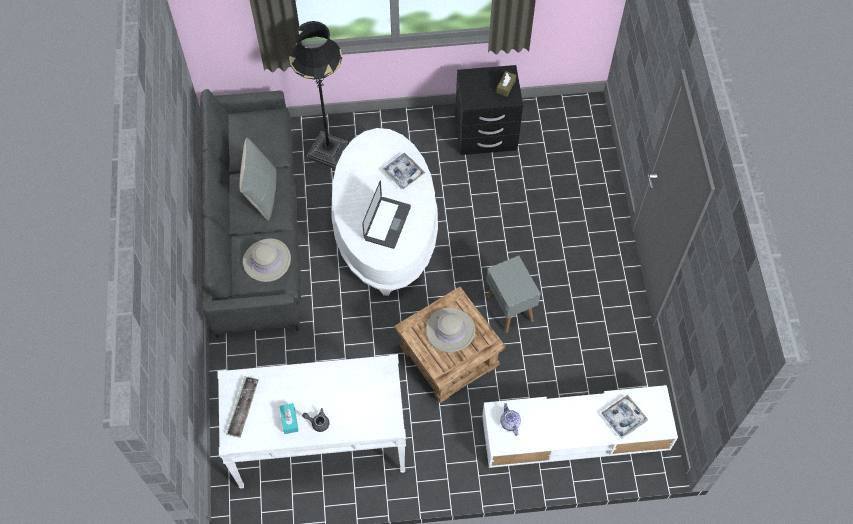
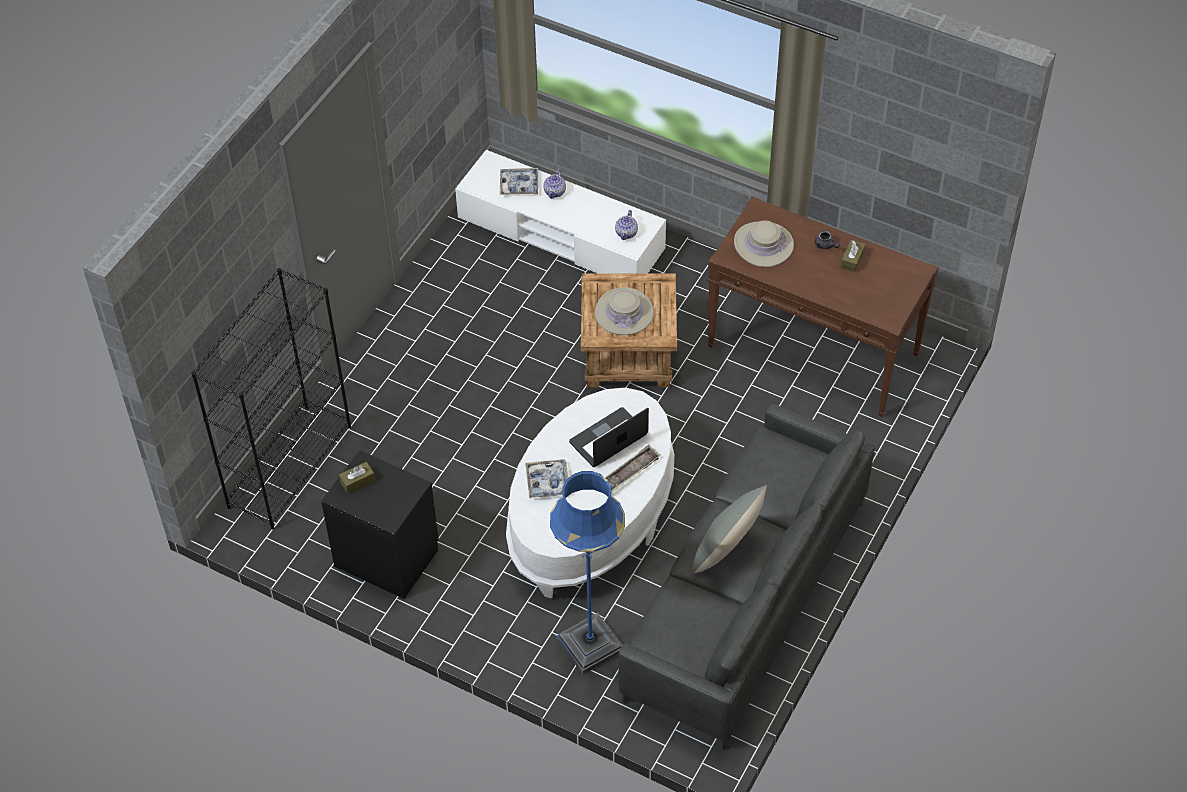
camera: 145 degrees left, 10 degrees down
(243, 408) = (891, 291): tray -> tray (628, 473)
(267, 260) = (770, 470): beige hat -> beige hat (763, 244)
(289, 420) = (852, 260): turquoise tissue box -> brown tissue box
(319, 443) = (814, 350): white console table -> brown console table
(328, 151) = (590, 645): black floor lamp -> blue floor lamp
(509, 308) = (527, 365): grey side table -> none
(592, 154) = (290, 466): none -> black bookcase
(592, 428) = (555, 192): none -> teapot

